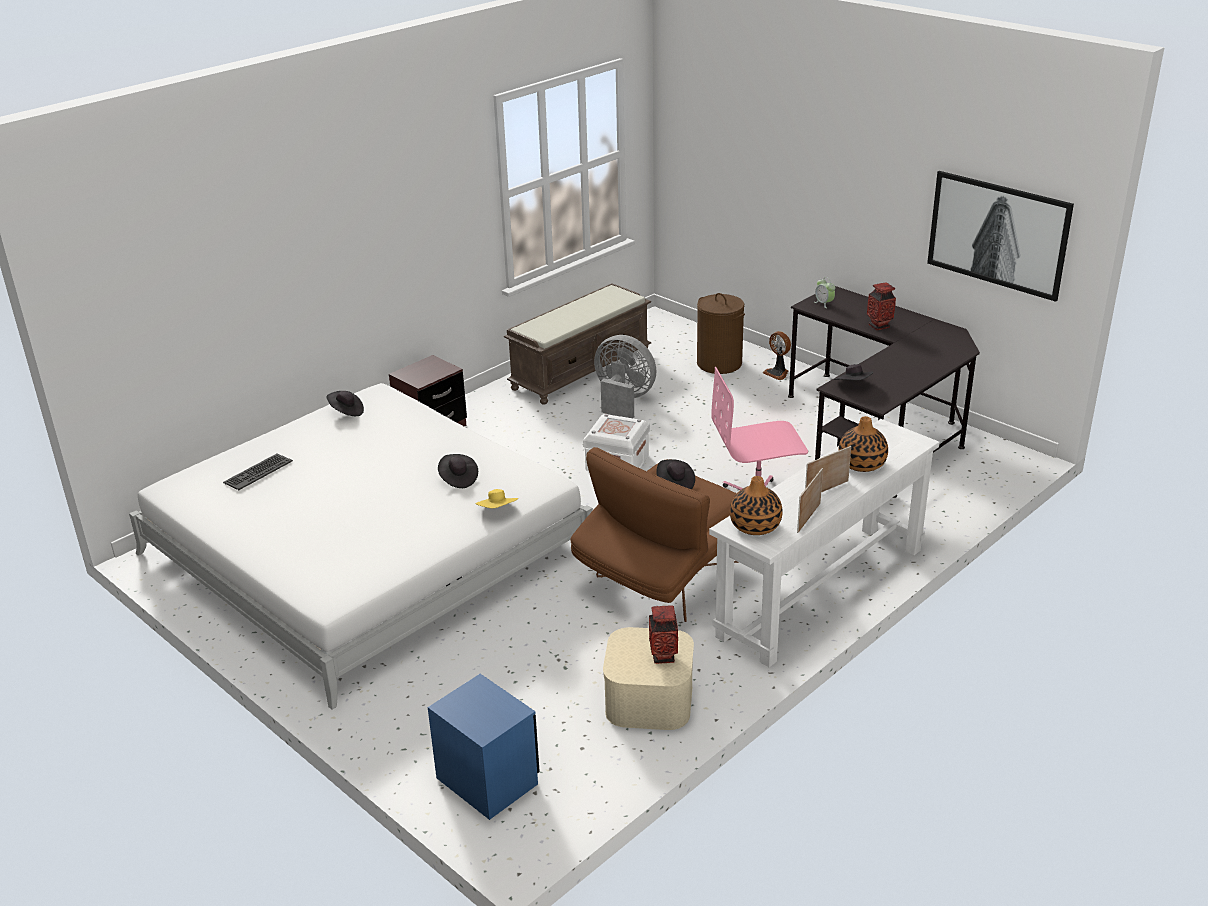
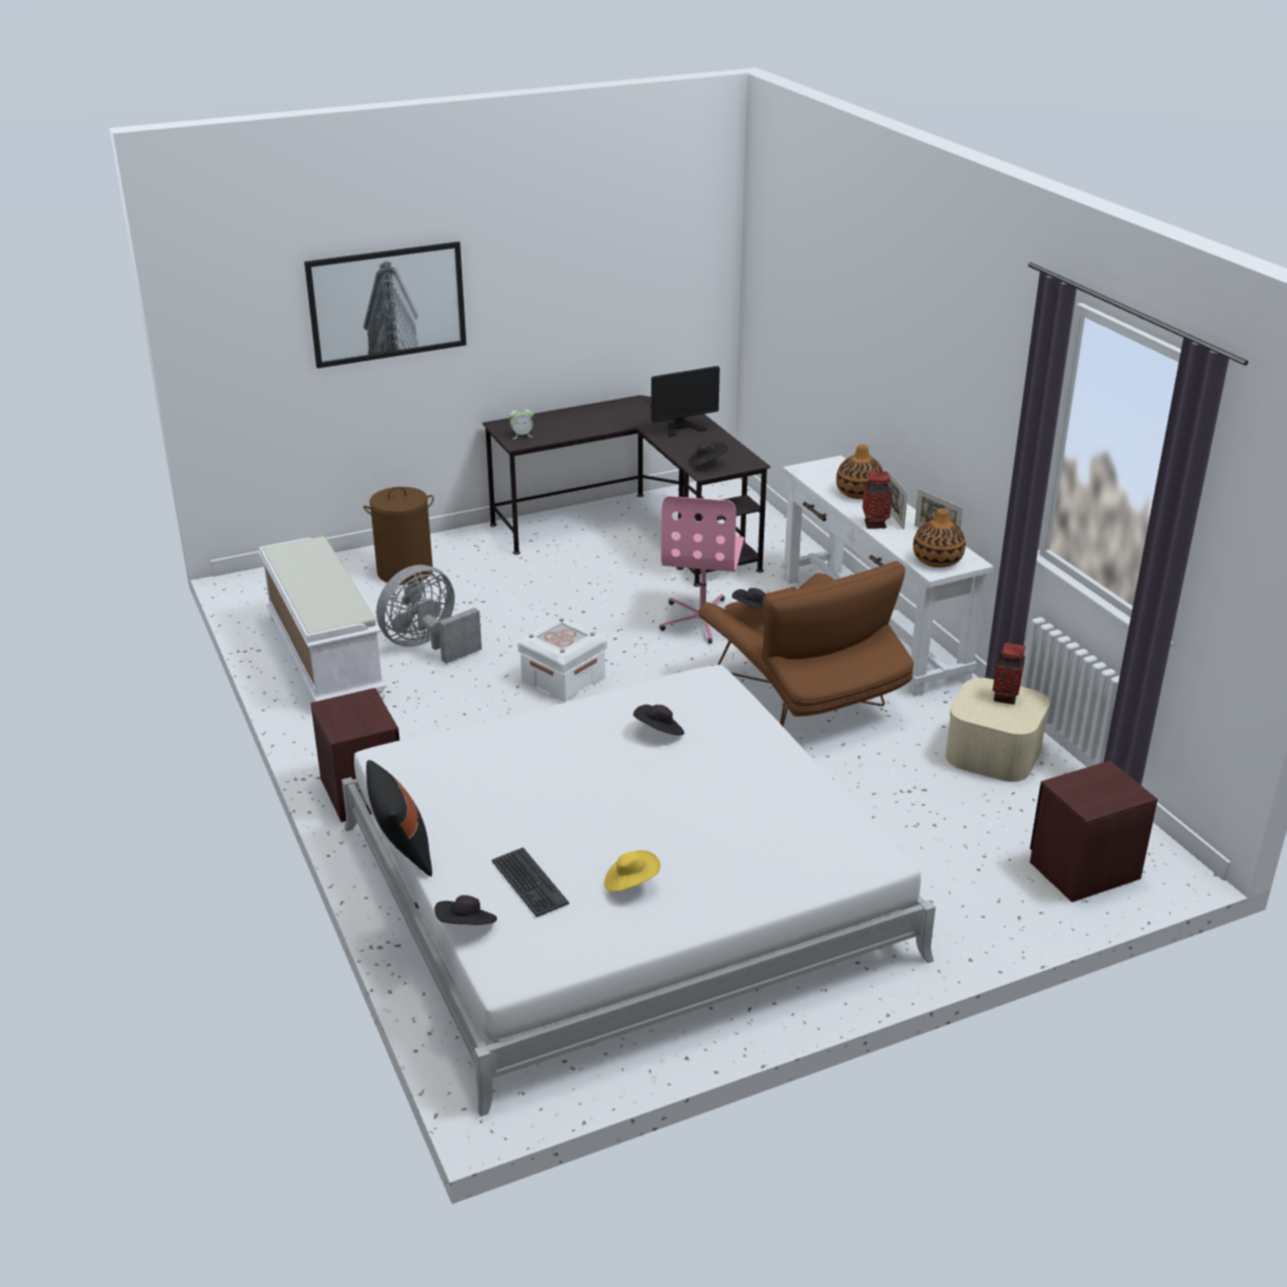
camera: 70 degrees left, 0 degrees up
(277, 425) = (402, 853): none -> black pillow
(346, 412) = (426, 786): black hat -> black hat (467, 926)
(487, 781) = (1084, 870): blue nightstand -> brown nightstand
(498, 511) = (749, 718): yellow hat -> yellow hat (631, 883)
(581, 370) = (323, 657): brown bench -> white bench
(777, 373) = (461, 547): fan -> none
(879, 326) = (597, 425): vase -> vase (875, 524)
(923, 357) = (678, 424): none -> monitor
(997, 234) = (654, 289): picture -> picture (387, 304)

